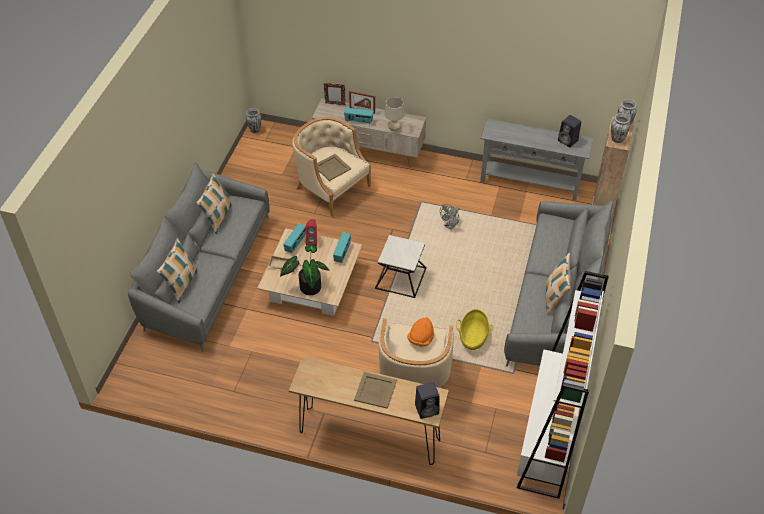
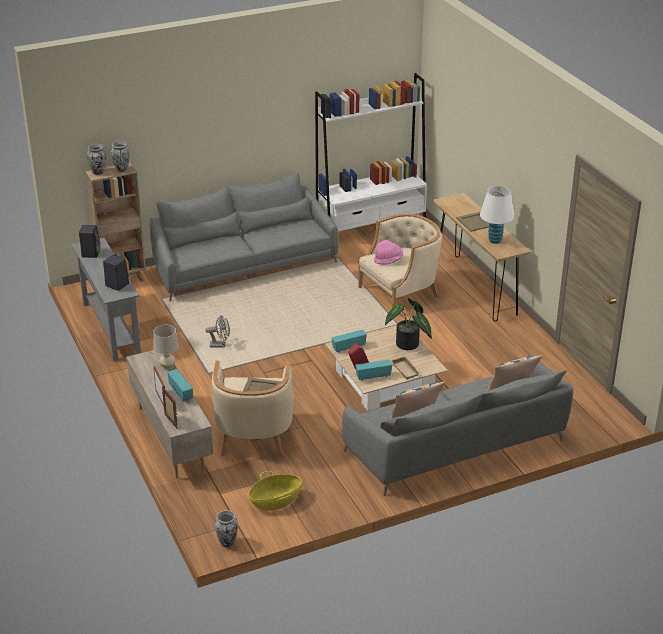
camera: 130 degrees left, 15 degrees down
(331, 378) = (495, 240): none -> white table lamp
(401, 278) = (315, 341): side table -> none
(421, 338) = (388, 260): orange hat -> pink hat
(427, 409) = (458, 200): black speaker -> black speaker (116, 285)
(473, 337) = (328, 285): basket -> basket (275, 501)
(554, 297) = (268, 229): pillow -> none

